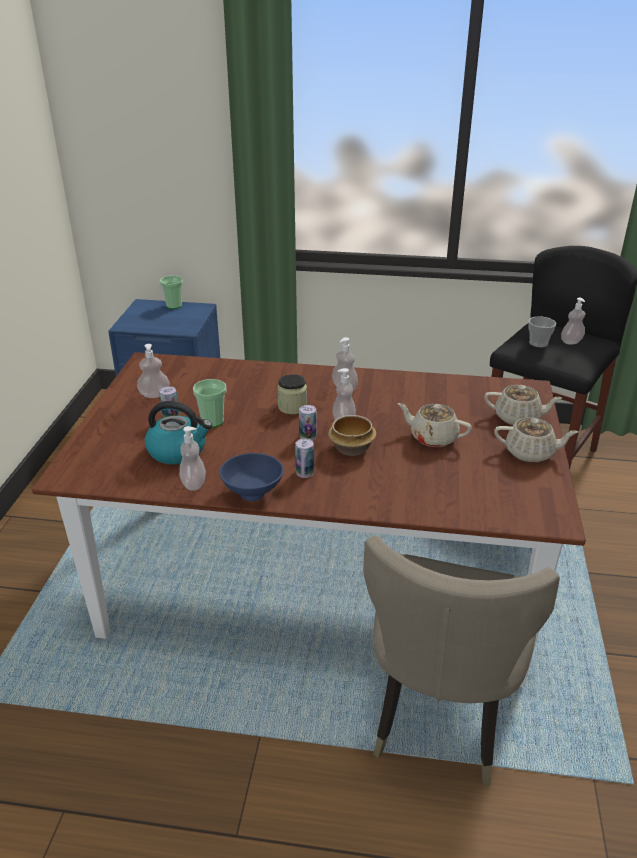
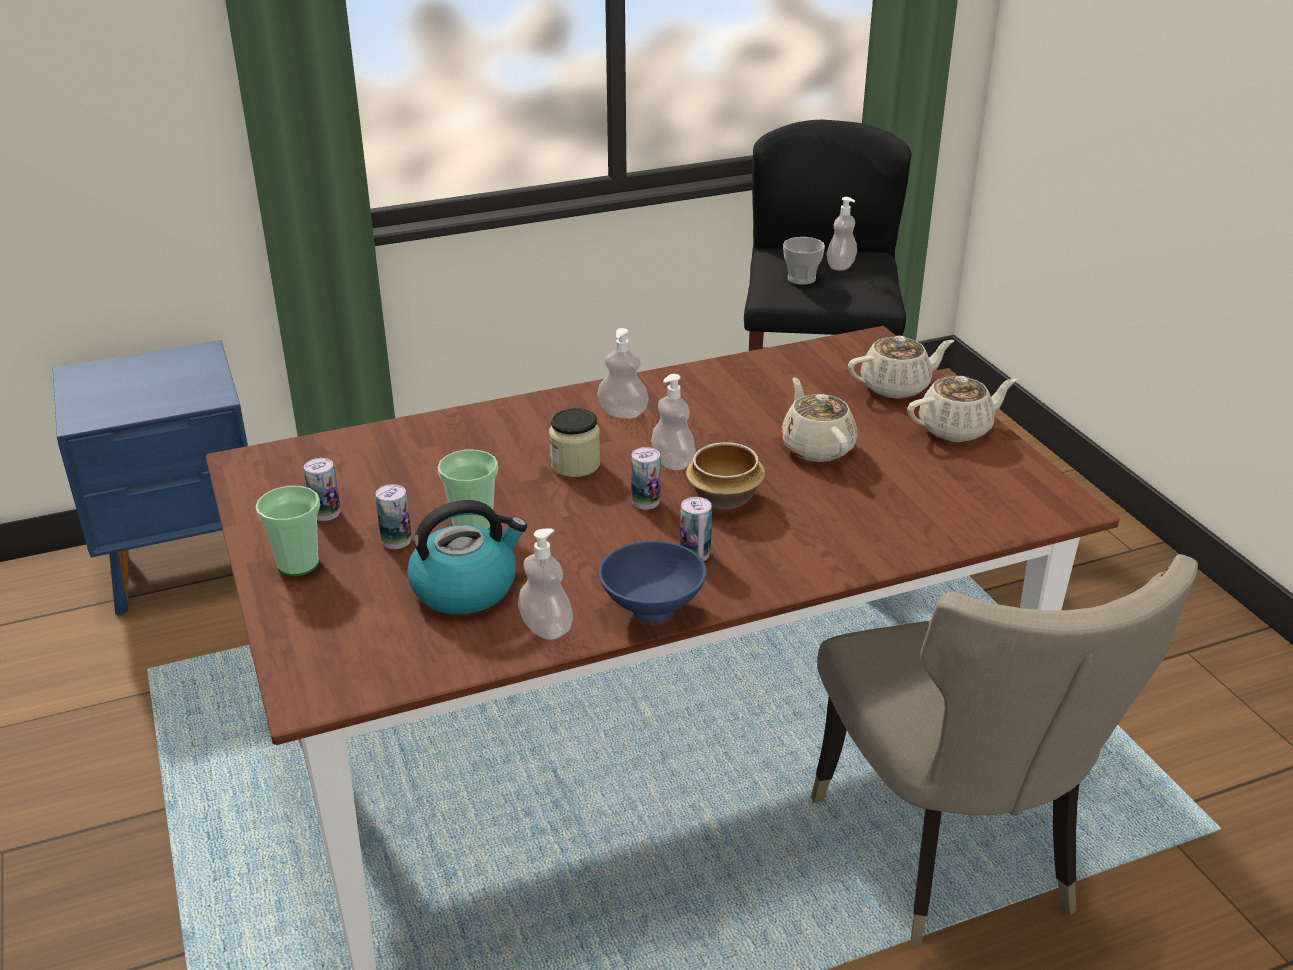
camera: 30 degrees left, 0 degrees up
(154, 394) = (326, 513): soap dispenser -> can
(174, 305) = (144, 361): cup -> cup (298, 564)
(432, 437) = (816, 447): beige teapot -> beige teapot turned 75 degrees clockwise

